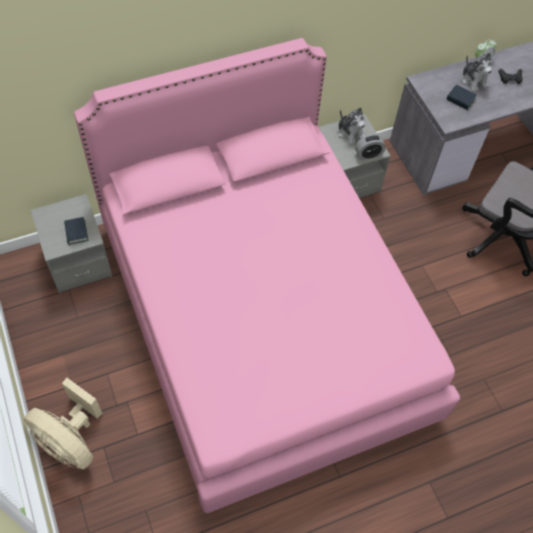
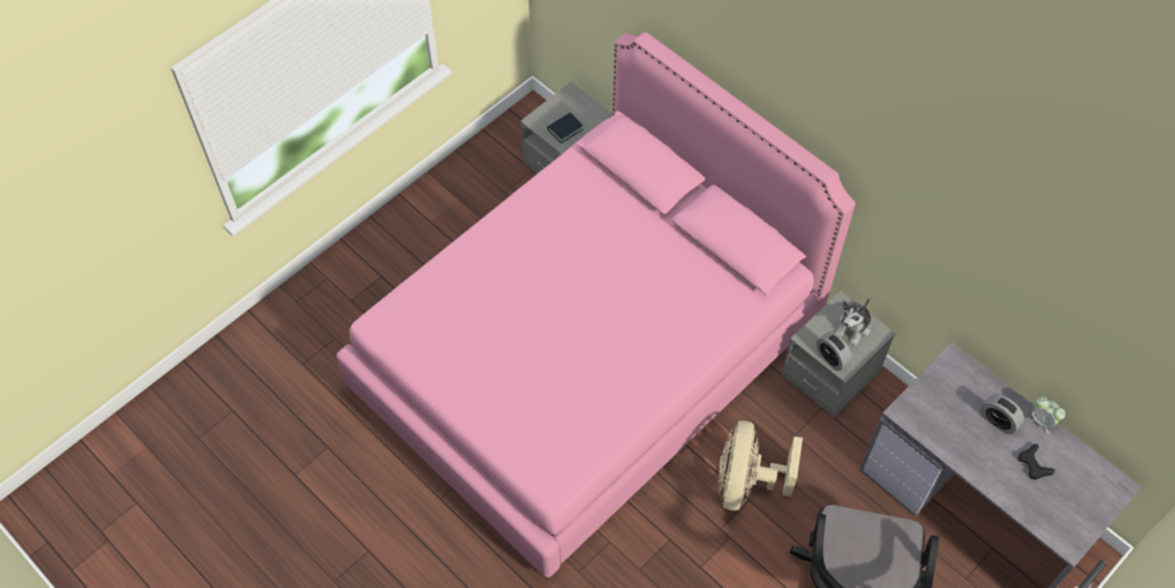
camera: 70 degrees right, 0 degrees up
(71, 441) = (376, 247): beige fan -> beige fan (746, 482)
(460, 99) = (952, 414): book -> none
(473, 80) = (998, 421): plush toy -> alarm clock

